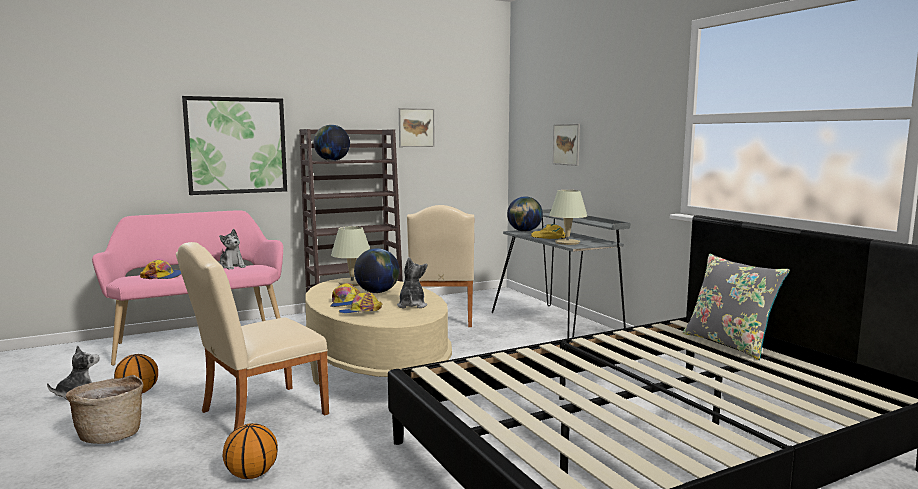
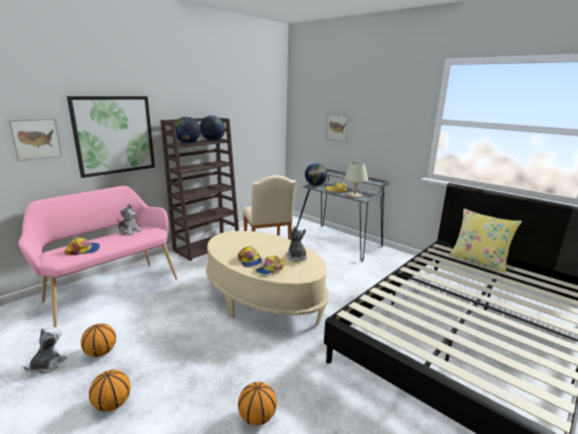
camera: 20 degrees left, 10 degrees up
(110, 435) = (113, 404): basket -> basketball
(256, 414) = (213, 356): beige chair -> none
(352, 283) = (232, 238): beige table lamp -> none
(377, 292) = (259, 246): globe -> globe (213, 140)
(416, 127) = (235, 114): picture -> picture (36, 139)
(729, 344) = (478, 260): grey pillow -> yellow pillow

